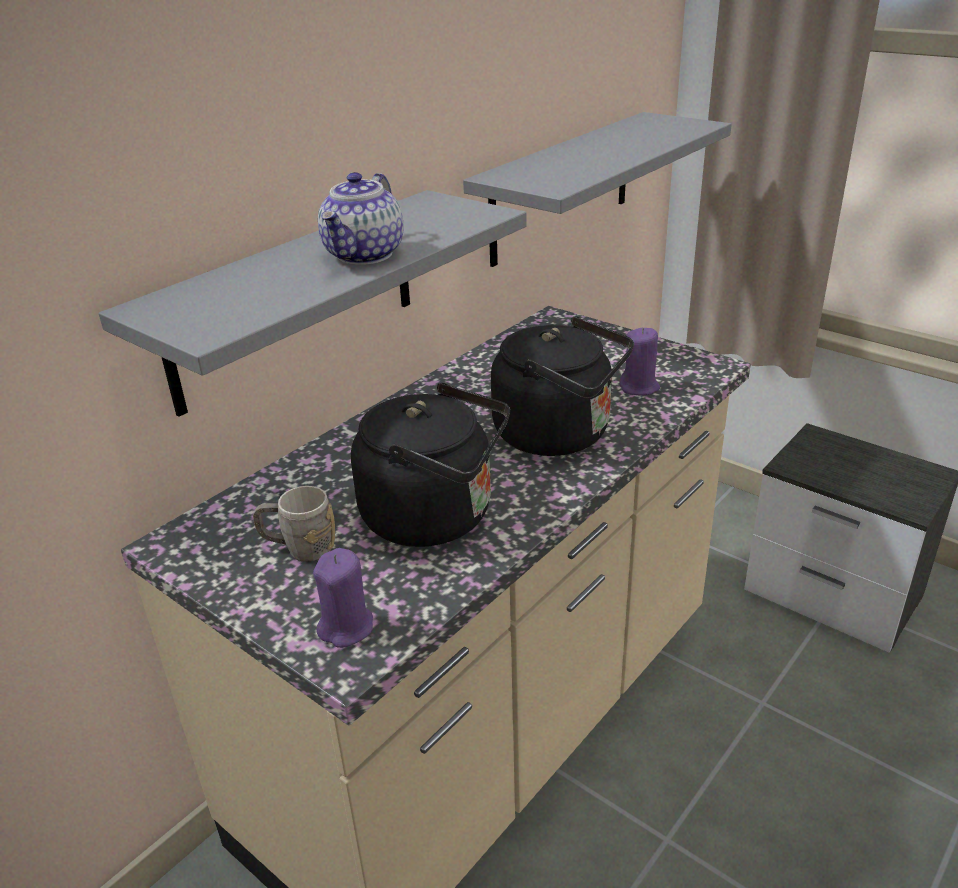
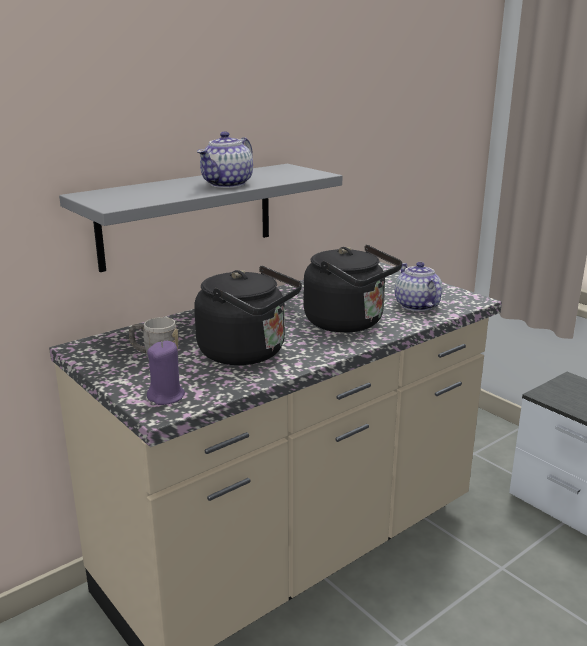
camera: 10 degrees right, 10 degrees down
(562, 187) = (391, 181): grey shelf -> none
(639, 387) = (416, 306): purple candle -> teapot

